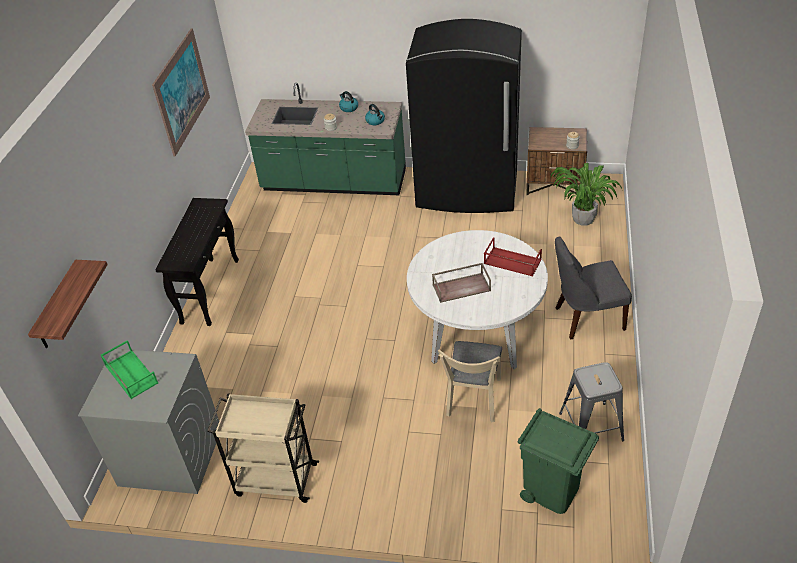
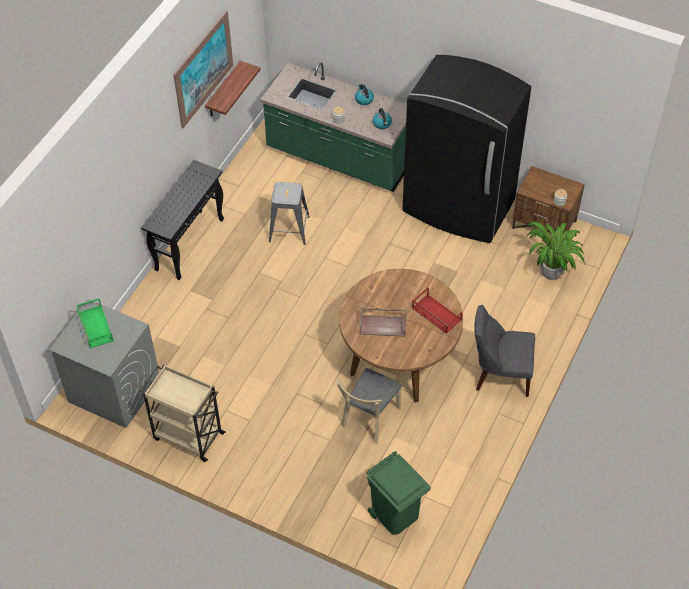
camera: 15 degrees right, 10 degrees up
(58, 306) = (52, 266): shelf -> shelf (223, 90)
(477, 335) = (399, 361): white dining table -> brown dining table
(591, 427) = (453, 473): grey stool -> grey stool (289, 229)

